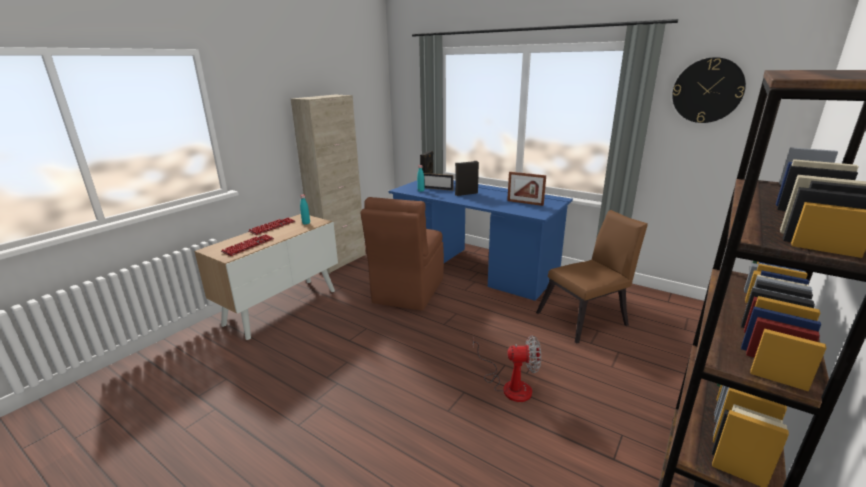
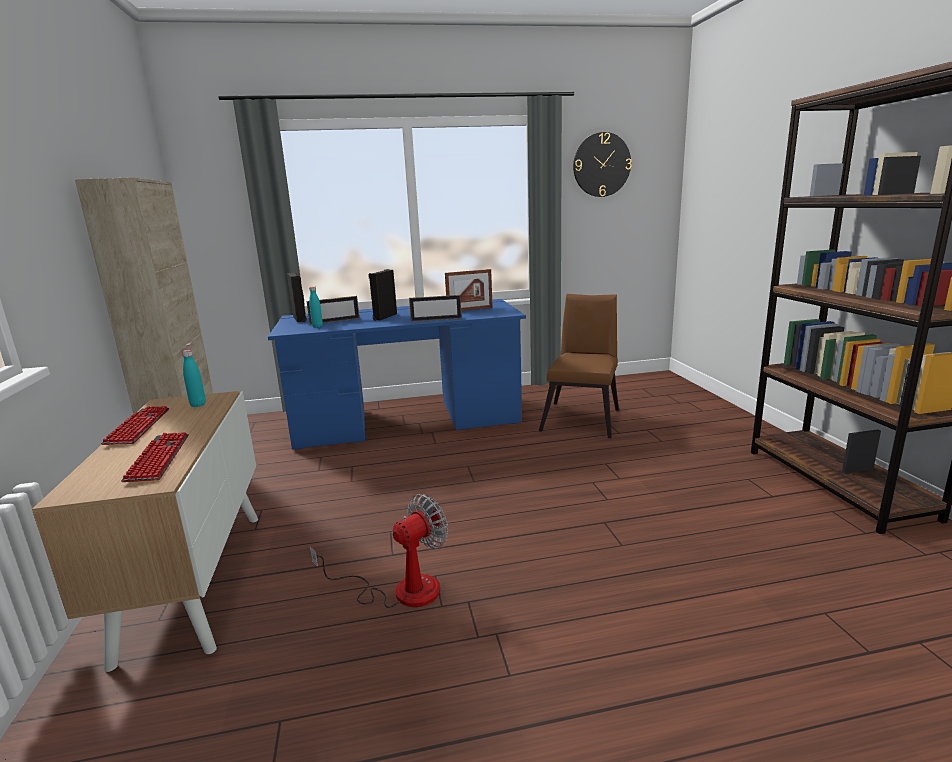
camera: 45 degrees left, 5 degrees down
(407, 291) = (370, 472): brown chair -> none
(485, 205) = (436, 319): none -> picture frame
(509, 385) = (626, 494): fan -> fan (401, 590)

